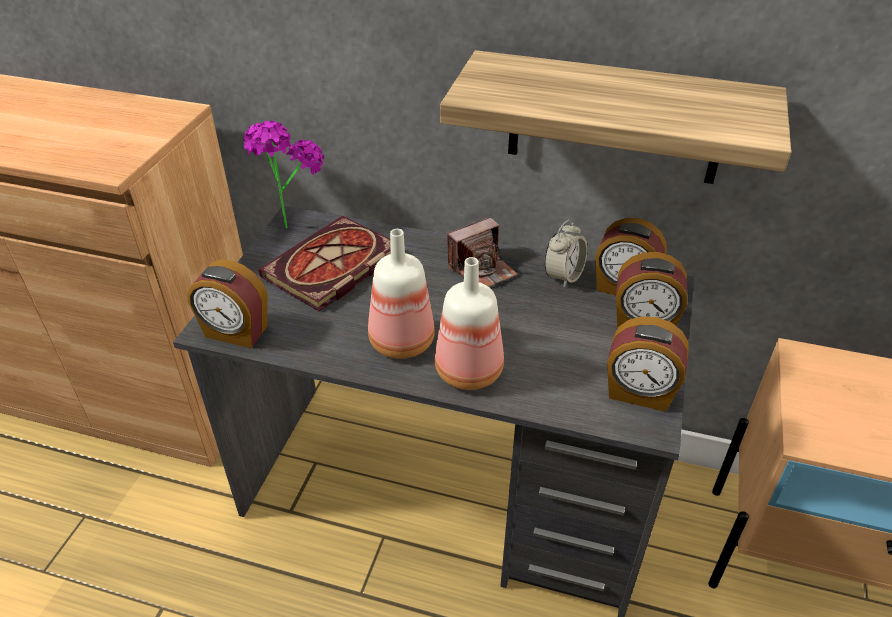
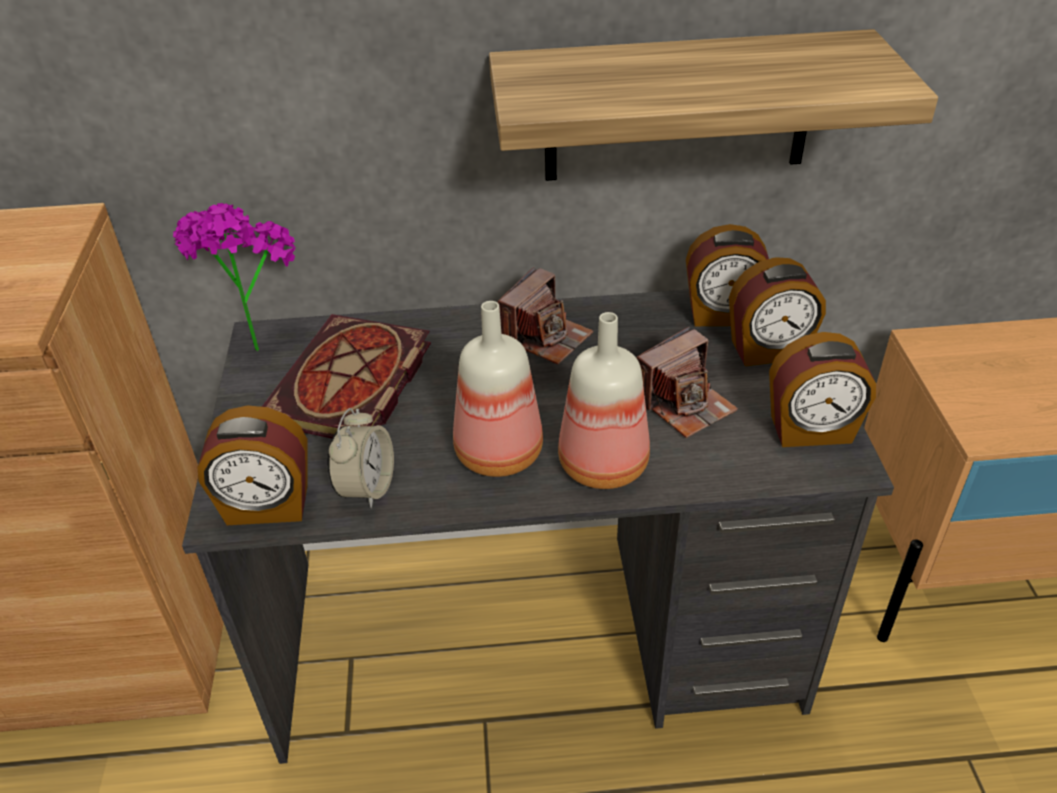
camera: 20 degrees left, 0 degrees up
(554, 345) = (684, 404): none -> camera
(563, 276) = (646, 319): alarm clock -> alarm clock (366, 488)

